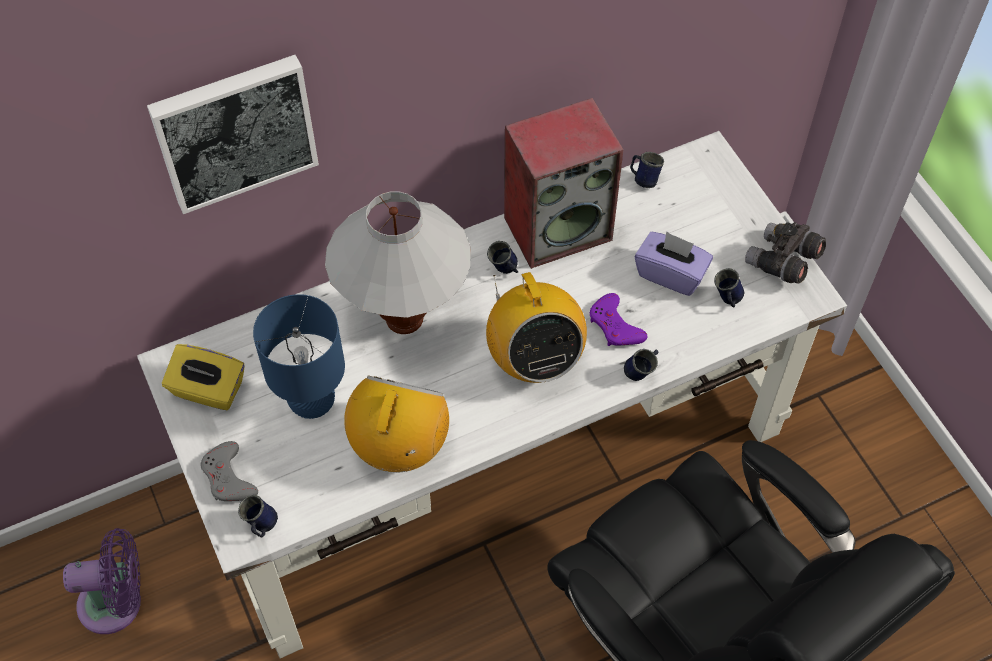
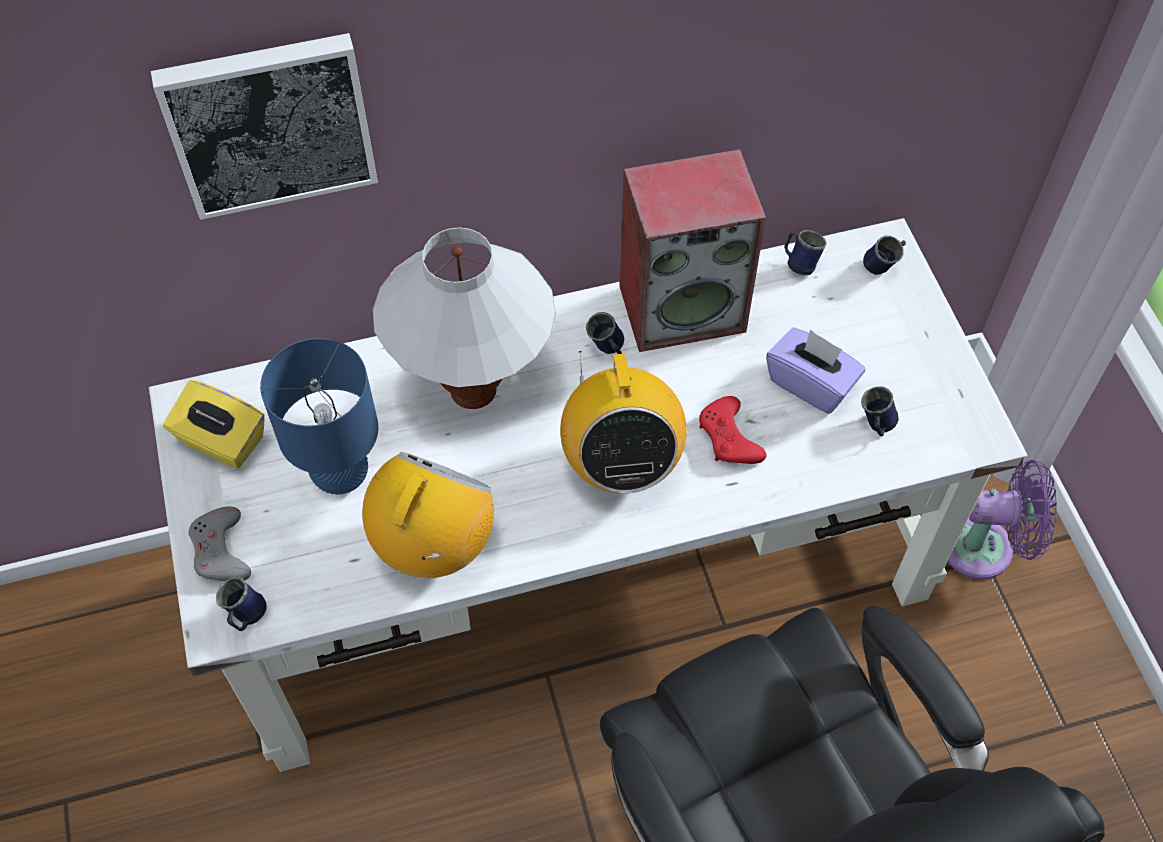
camera: 10 degrees right, 0 degrees up
(117, 603) = (109, 674): purple fan -> purple fan (985, 548)
(615, 326) = (729, 437): purple game controller -> red game controller
(641, 372) = (751, 499): blue mug -> blue mug (882, 266)
(782, 262) = (954, 389): grey binoculars -> none

